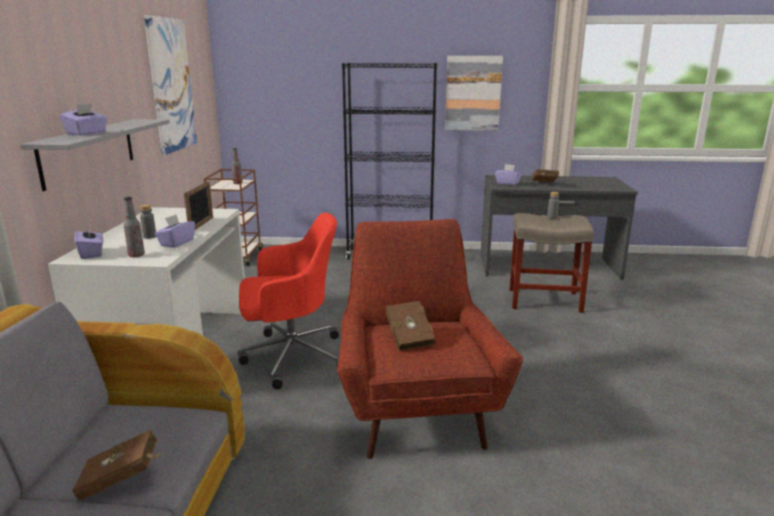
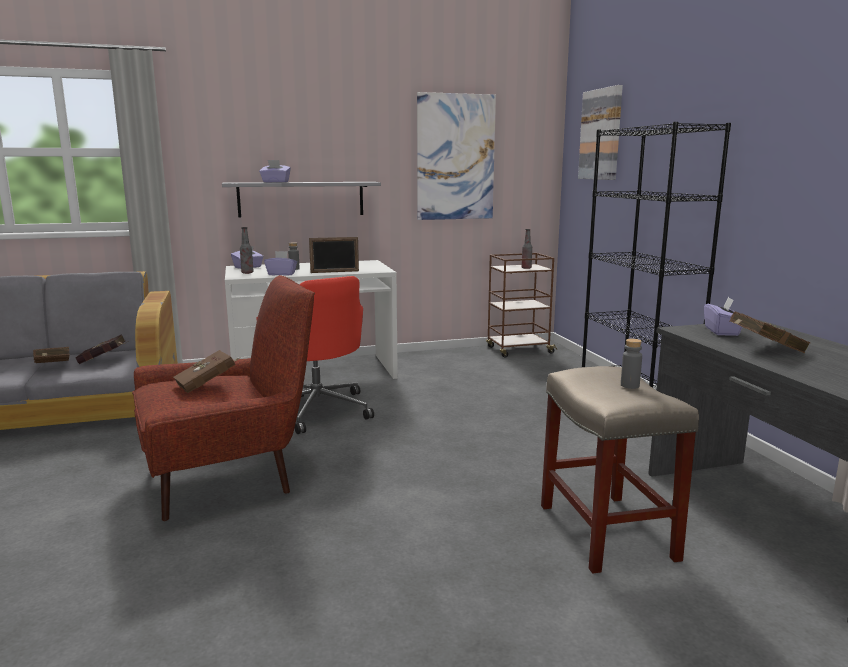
camera: 70 degrees right, 5 degrees down
(126, 437) = (104, 360): none -> red book
(473, 93) = (784, 174): picture -> picture (601, 134)

